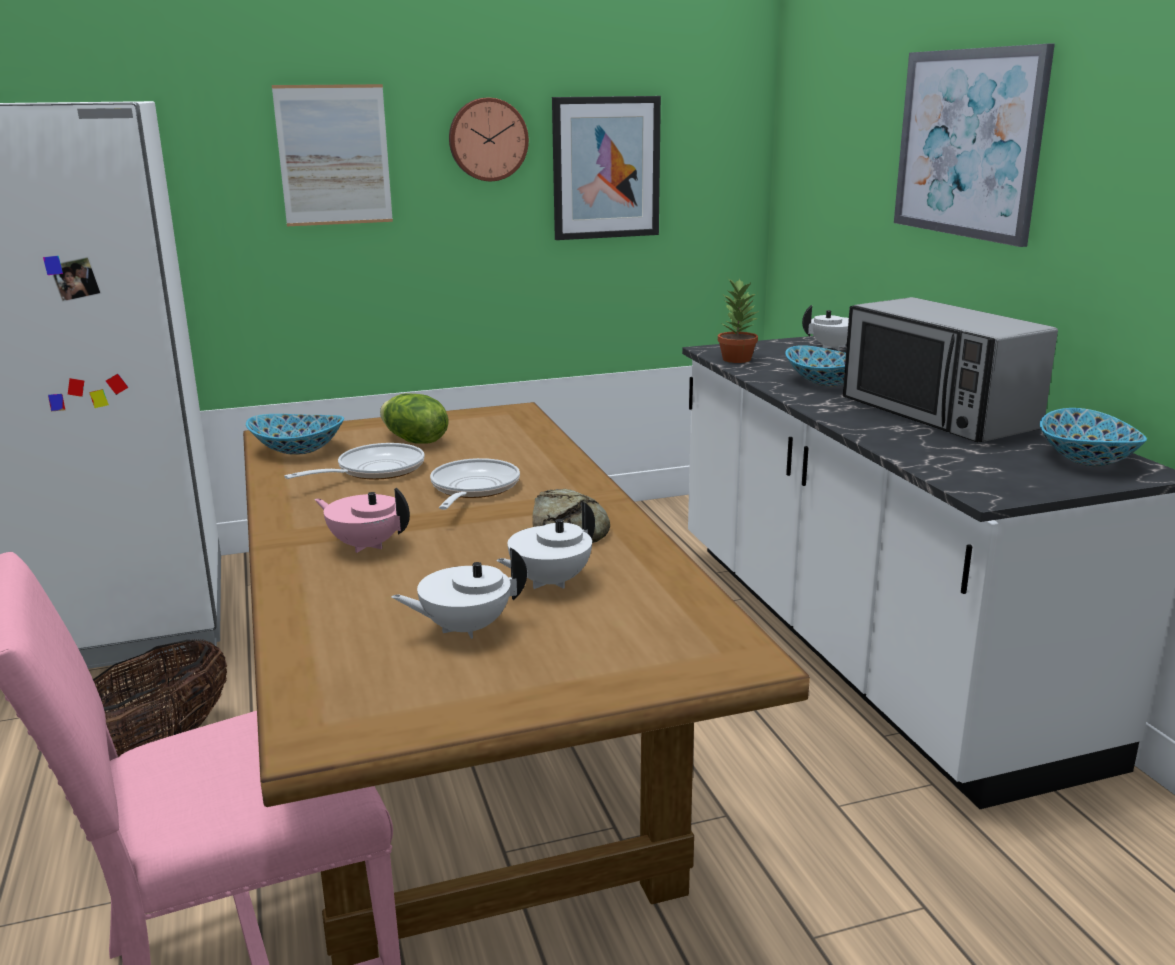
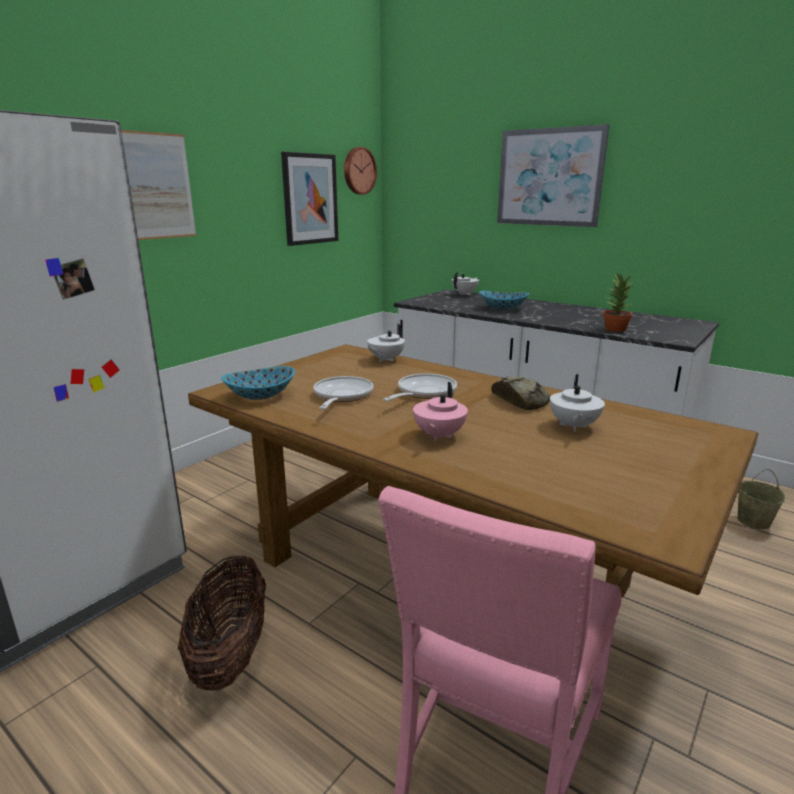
camera: 35 degrees left, 0 degrees up
(366, 545) = (438, 435): pink teapot -> pink teapot turned 60 degrees counterclockwise
(414, 441) = (326, 376): lettuce -> none
(464, 628) = (593, 460): white teapot -> white teapot (385, 359)
(472, 489) = (423, 393): frying pan -> frying pan turned 60 degrees clockwise
(487, 139) = (248, 178): wall clock -> wall clock (358, 171)
(736, 359) = (436, 304): potted plant -> potted plant (614, 329)
(936, 414) = (579, 314): microwave -> none
(1088, 459) = (672, 321): bowl -> none
(1096, 912) = (753, 521): none -> beige bucket

